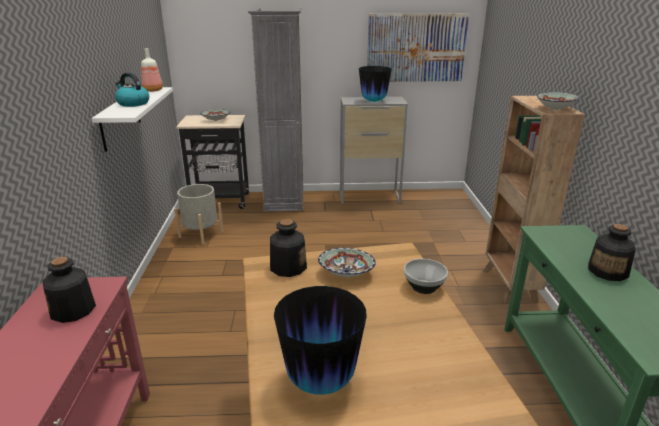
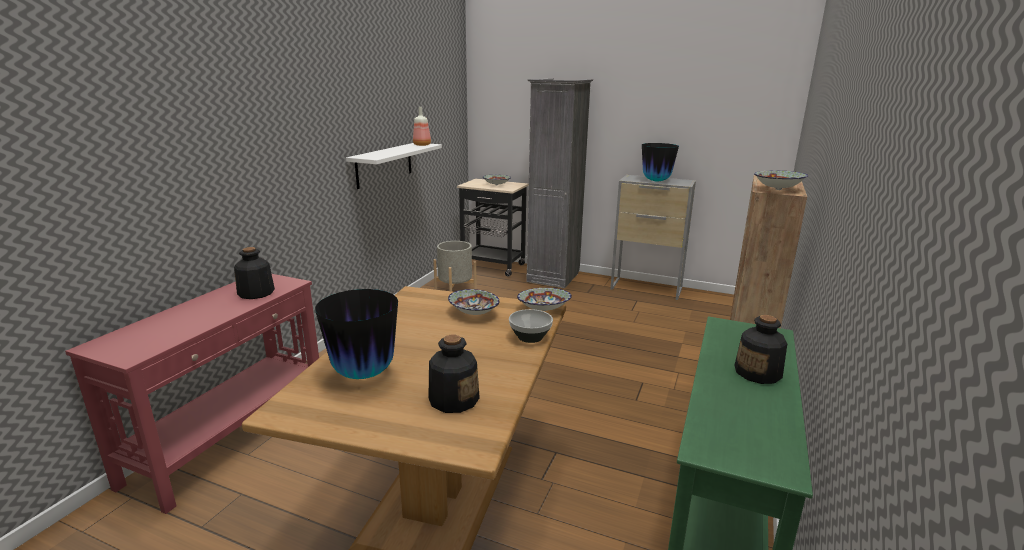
camera: 25 degrees right, 5 degrees down
(133, 103) = (390, 151): kettle -> none
(287, 267) = (431, 299): bottle -> bottle (453, 399)
(402, 253) = (544, 310): none -> bowl
(416, 48) = (717, 127): picture -> none

